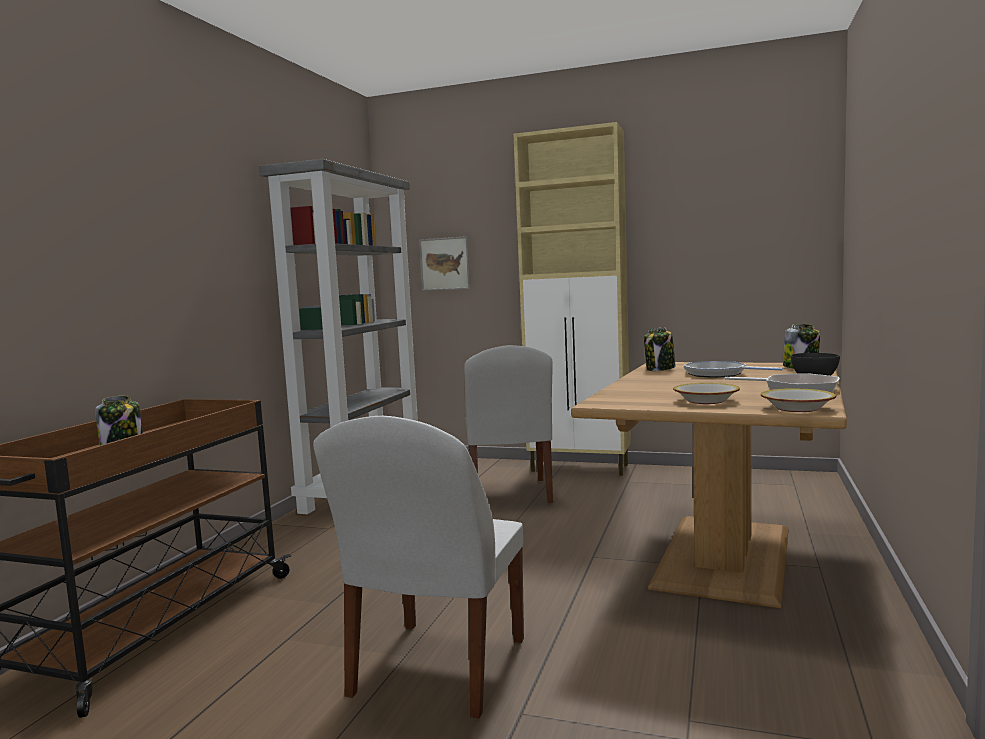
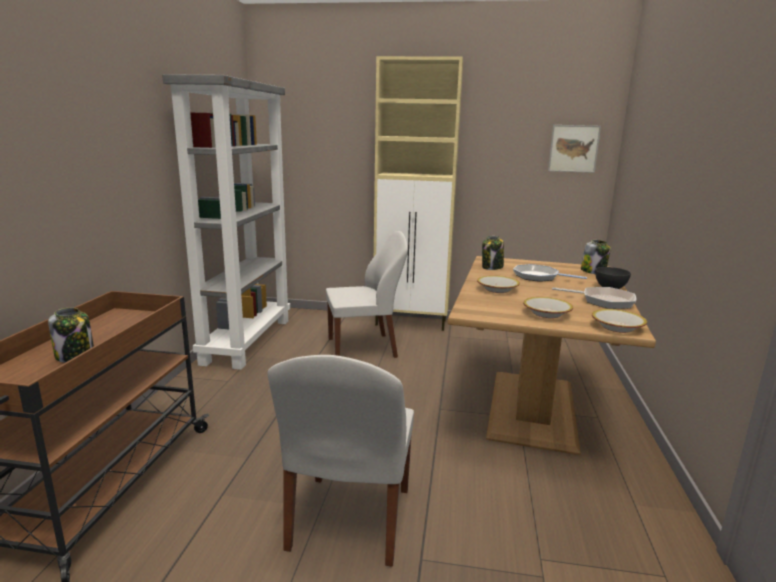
camera: 10 degrees left, 10 degrees up
(445, 264) = (309, 157): picture -> picture (573, 148)
(510, 494) = (364, 348): white chair -> white chair turned 90 degrees counterclockwise
(653, 385) = (497, 289): none -> bowl

